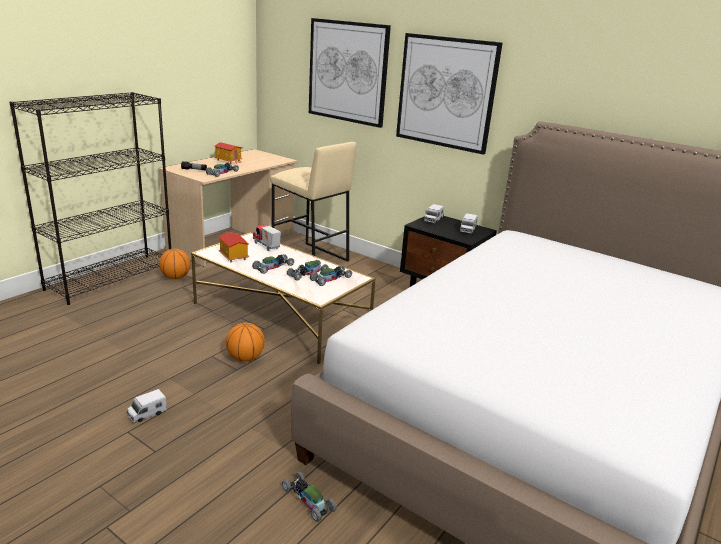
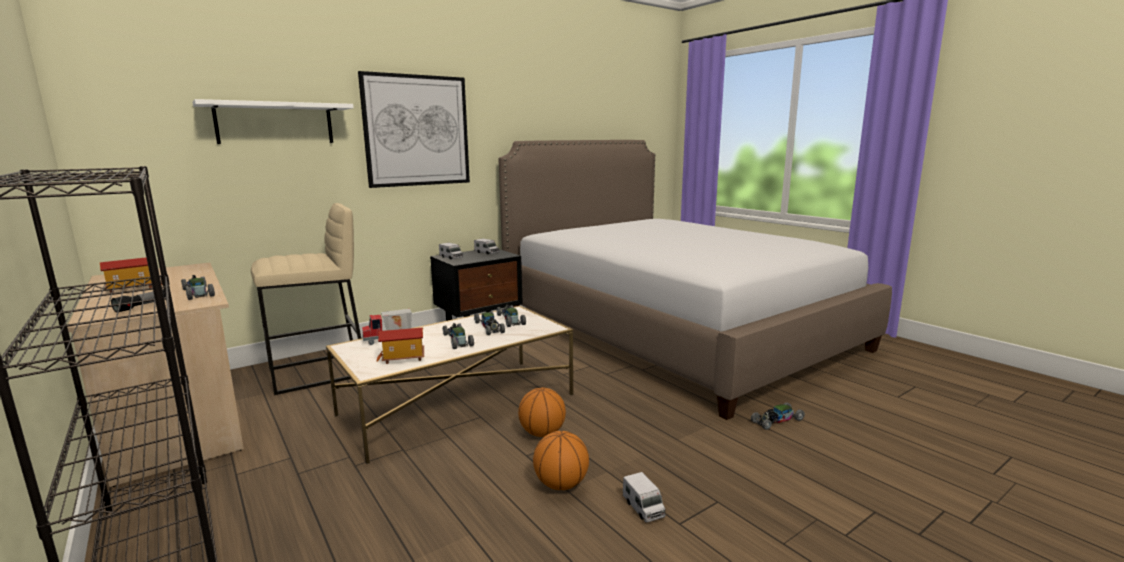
camera: 70 degrees left, 10 degrees down
(175, 277) = (252, 478): basketball -> basketball (561, 484)
(347, 72) = (275, 123): picture -> white shelf

